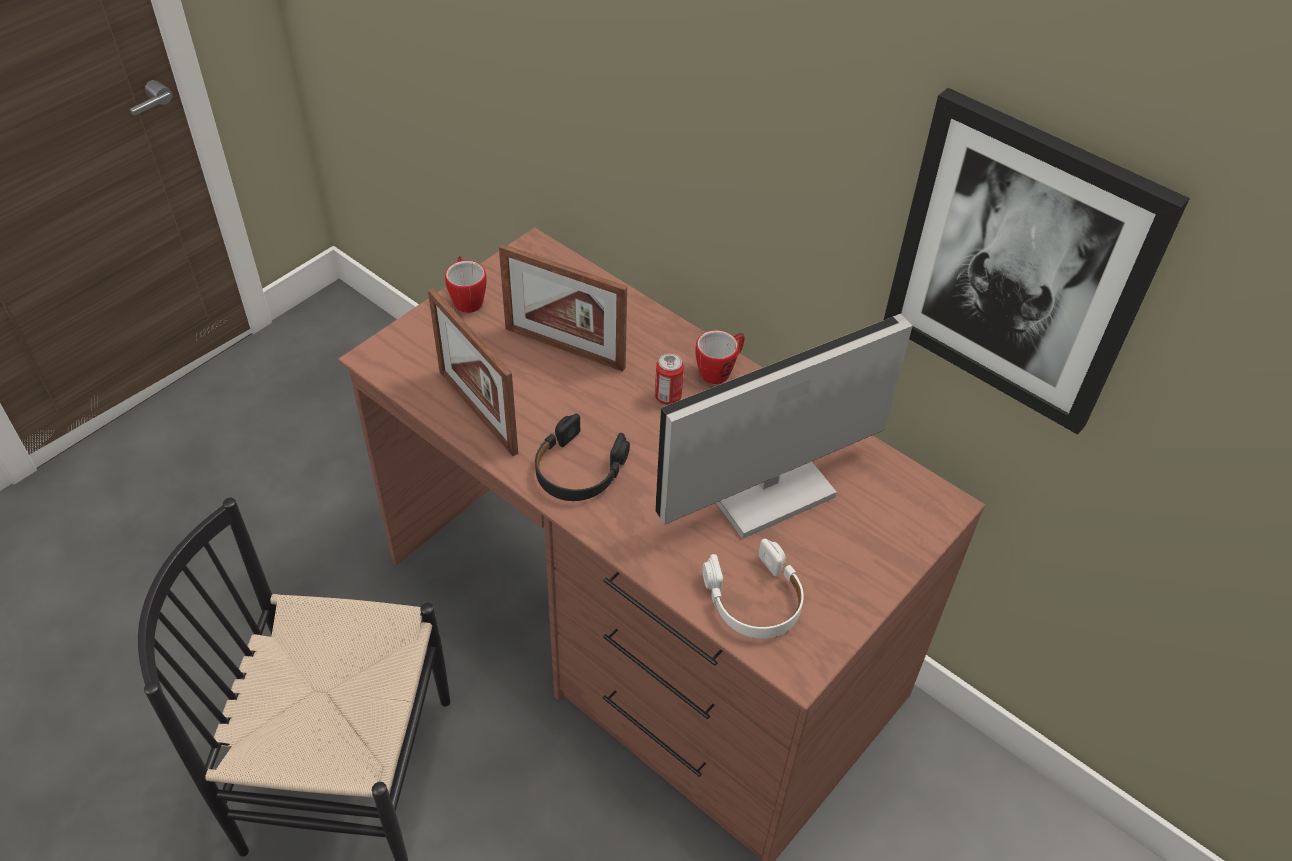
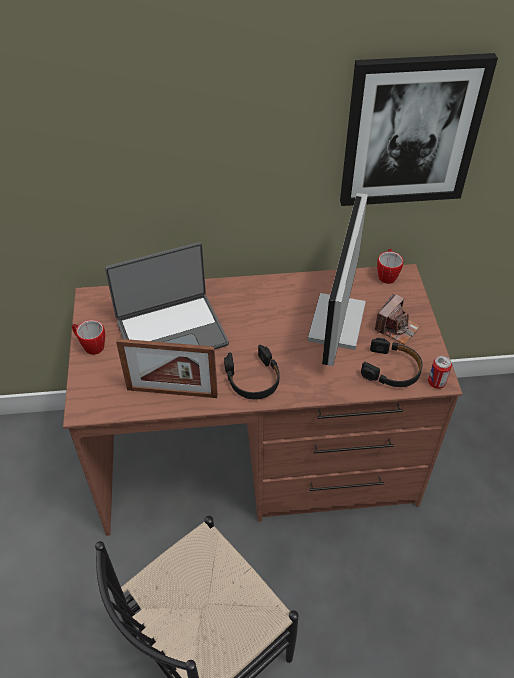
camera: 45 degrees left, 0 degrees up
(564, 348) = (171, 332): picture frame -> laptop
(668, 397) = (247, 317): can -> can (436, 382)
(719, 370) = (252, 289): mug -> mug (387, 274)
(755, 600) = (392, 369): white headphones -> black headphones
(835, 558) = (396, 328): none -> camera

